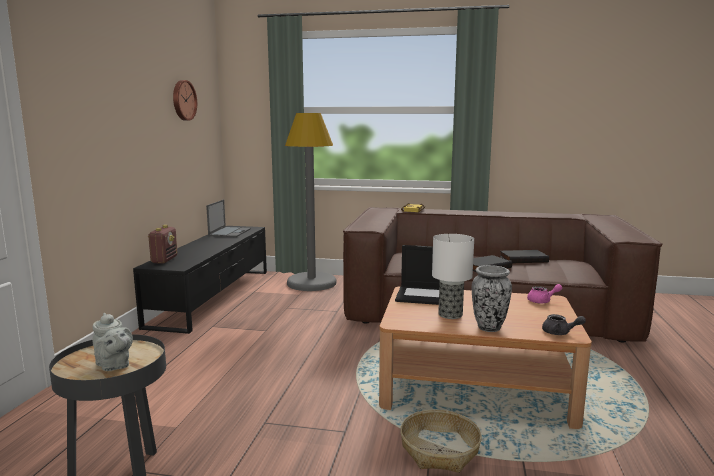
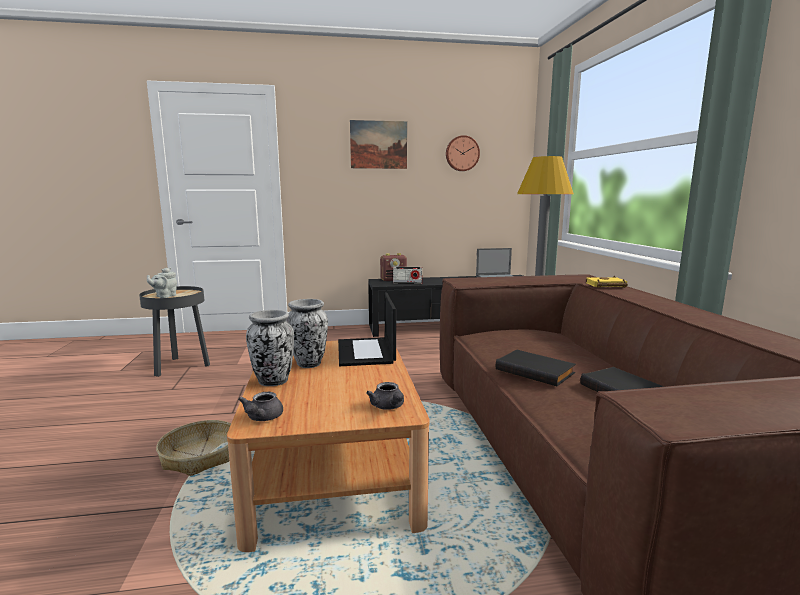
camera: 70 degrees right, 0 degrees up
(123, 86) = (378, 145): none -> picture
(194, 258) = (407, 283): none -> radio
(450, 314) = (309, 364): table lamp -> vase
(542, 301) = (388, 407): pink teapot -> grey teapot

